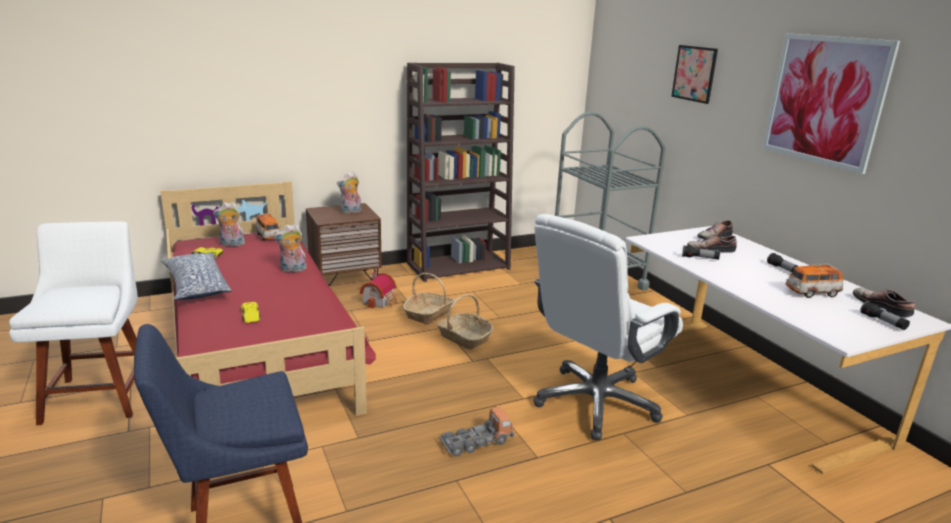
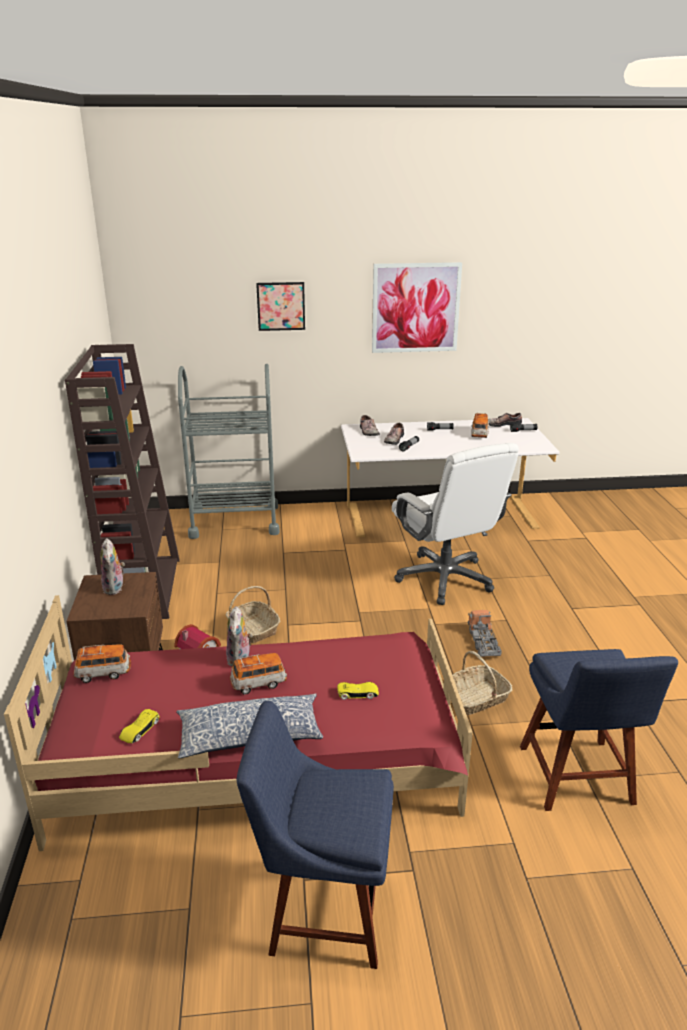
camera: 70 degrees left, 5 degrees up
(100, 394) = (322, 909): white chair -> blue chair
(231, 245) = (112, 707): plush toy -> none
(261, 280) = (259, 683): none -> toy car
(464, 337) = (314, 617): basket -> basket (476, 698)

